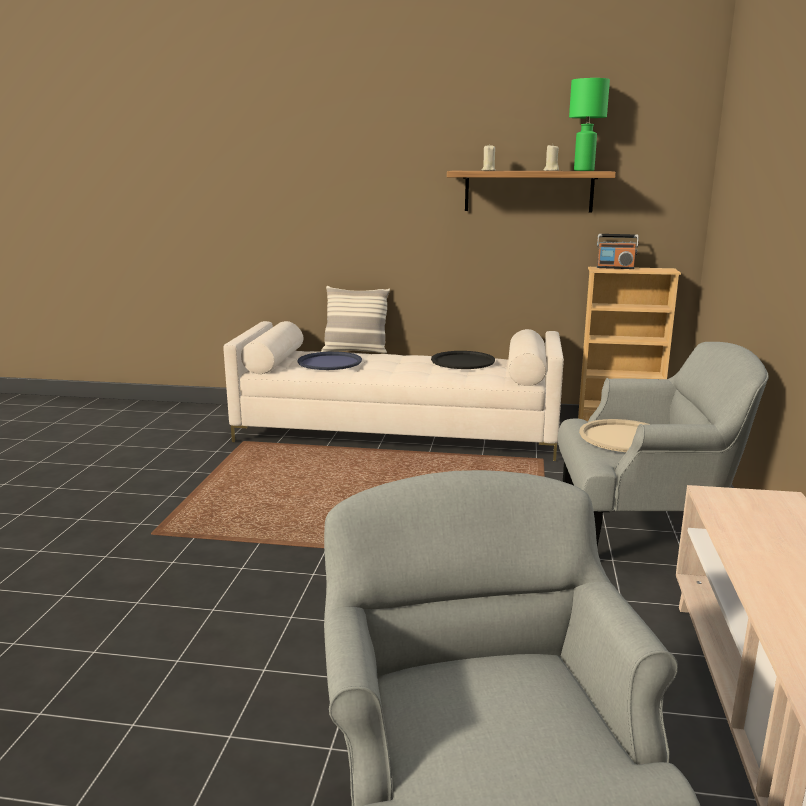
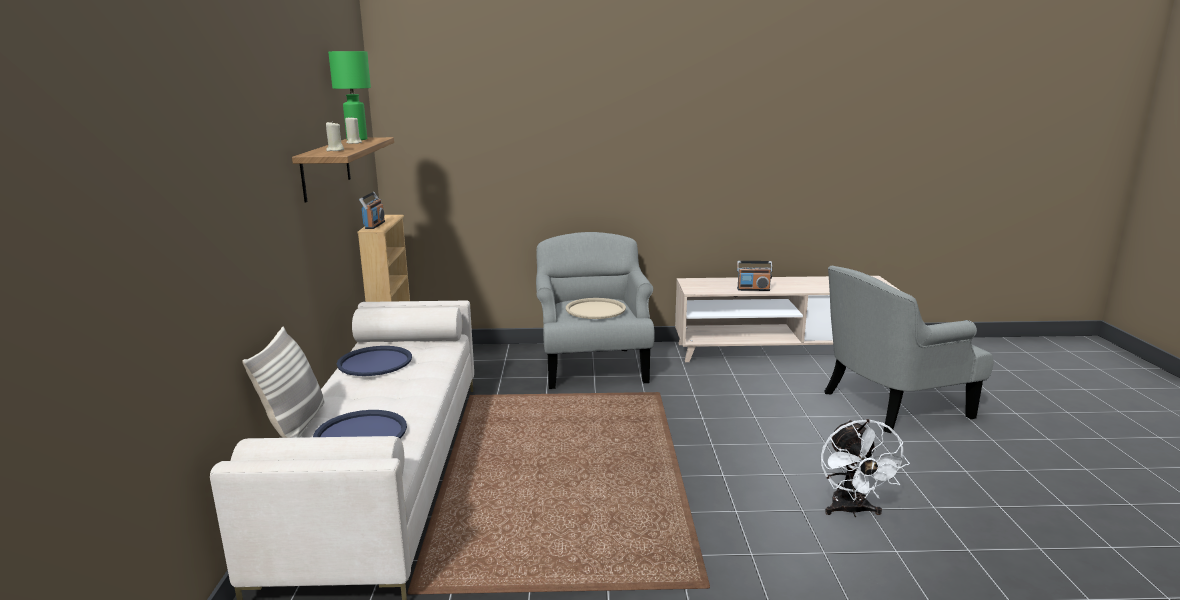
camera: 100 degrees left, 0 degrees up
(183, 645) = (851, 511): none -> white fan
(463, 361) = (375, 362): black tray -> blue tray
(749, 551) = (753, 289): none -> radio

